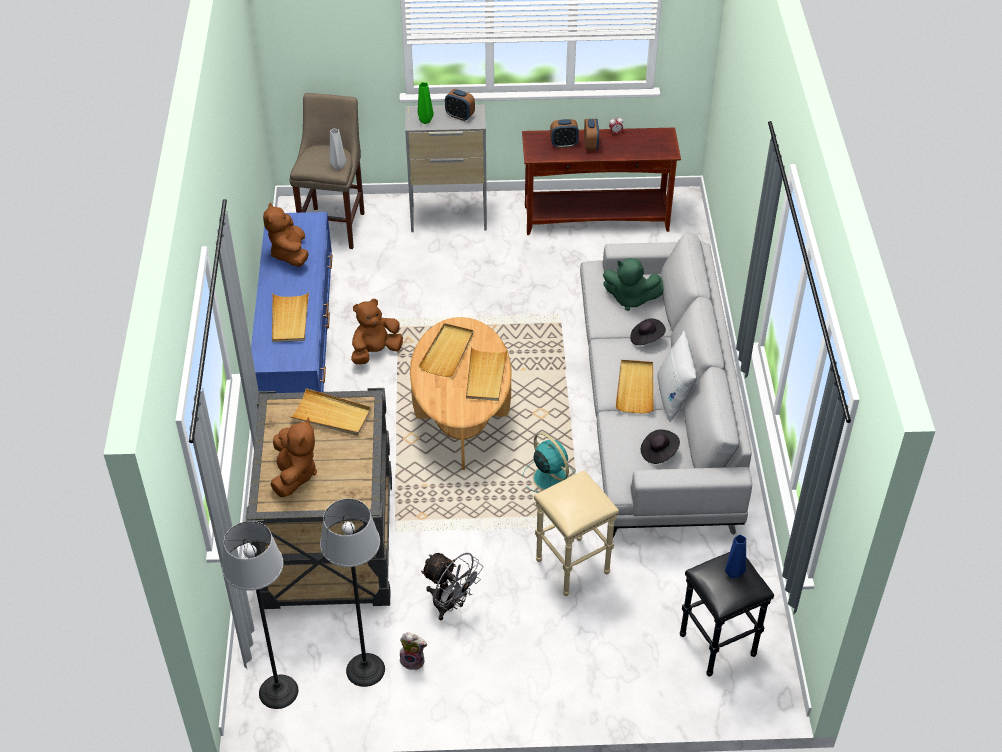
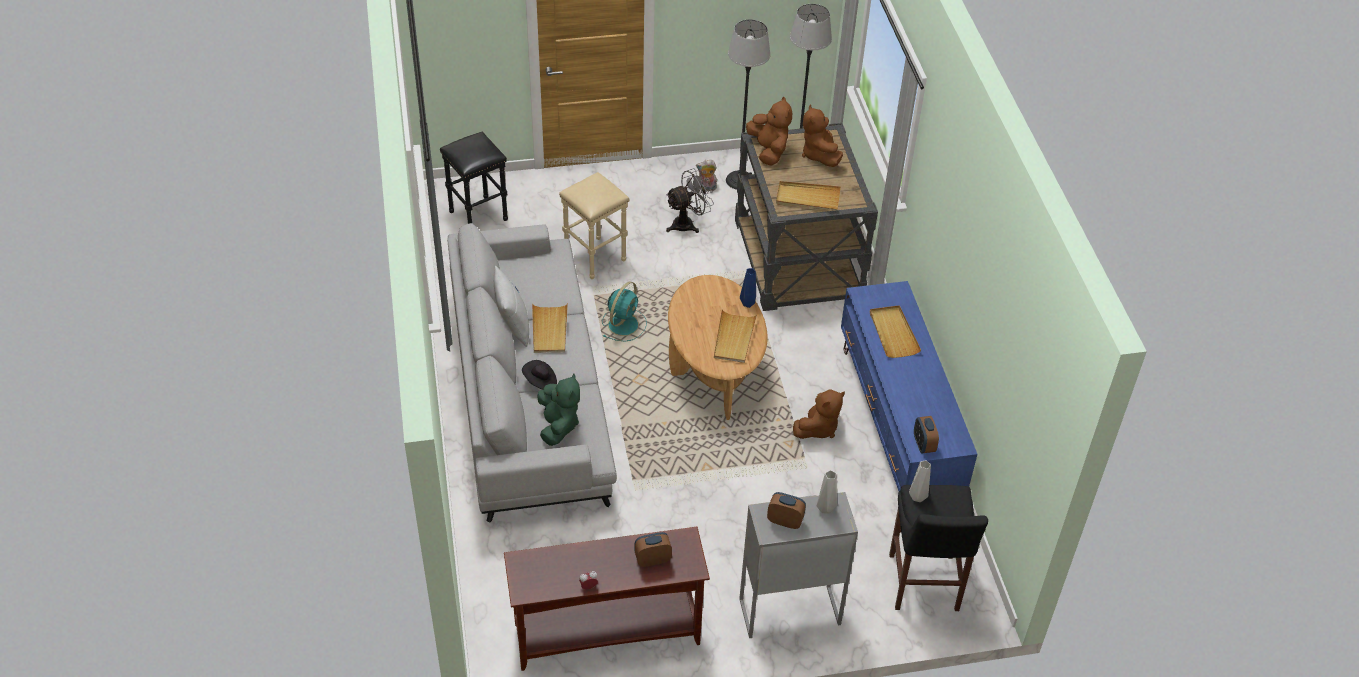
camera: 170 degrees right, 0 degrees up
(290, 253) = (926, 405): brown plush toy -> brown plush toy (768, 150)
(334, 225) = (923, 586): beige stool -> black stool
(426, 121) = (824, 509): green vase -> grey vase
(450, 605) = (687, 223): grey fan -> grey fan turned 120 degrees clockwise
(485, 376) = (692, 318): beige tray -> none
(549, 477) = (624, 324): turquoise fan -> turquoise fan turned 105 degrees counterclockwise
(591, 145) = (618, 562): alarm clock -> alarm clock (923, 445)
(630, 298) = (558, 425): green plush toy -> green plush toy turned 75 degrees clockwise
(658, 452) = (526, 276): black hat -> none
(734, 572) = (469, 150): blue vase -> blue vase (747, 304)

